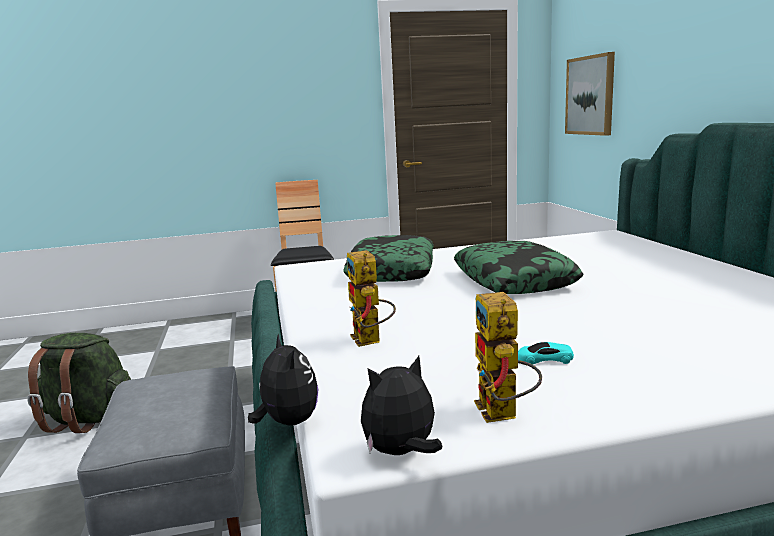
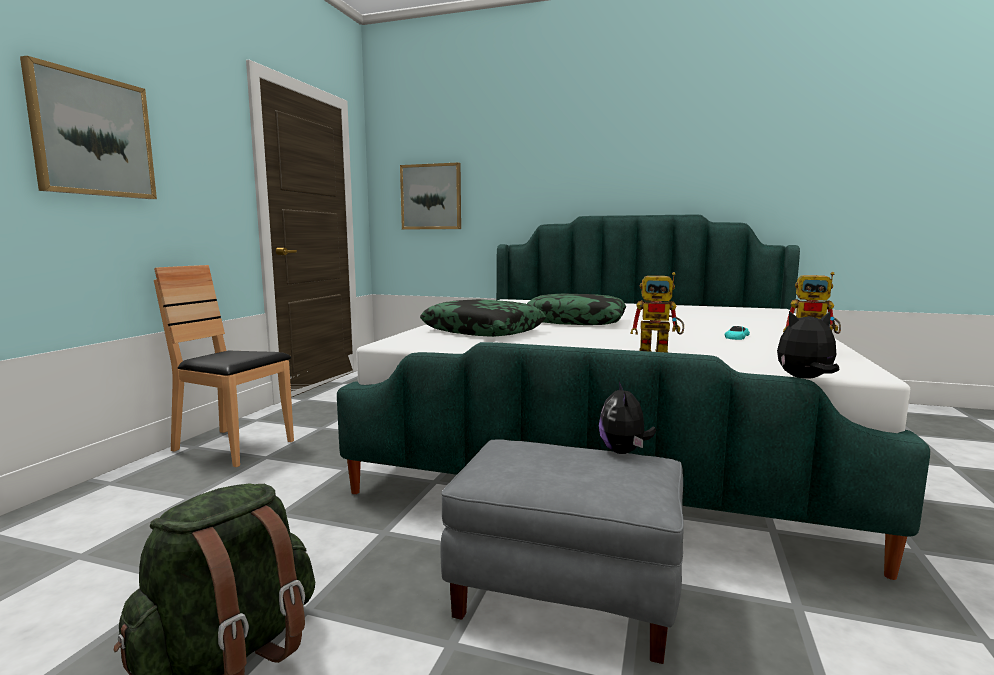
camera: 60 degrees left, 5 degrees down
(238, 97) = (92, 136): none -> picture
(401, 453) = (860, 367): plush toy -> plush toy (624, 452)

